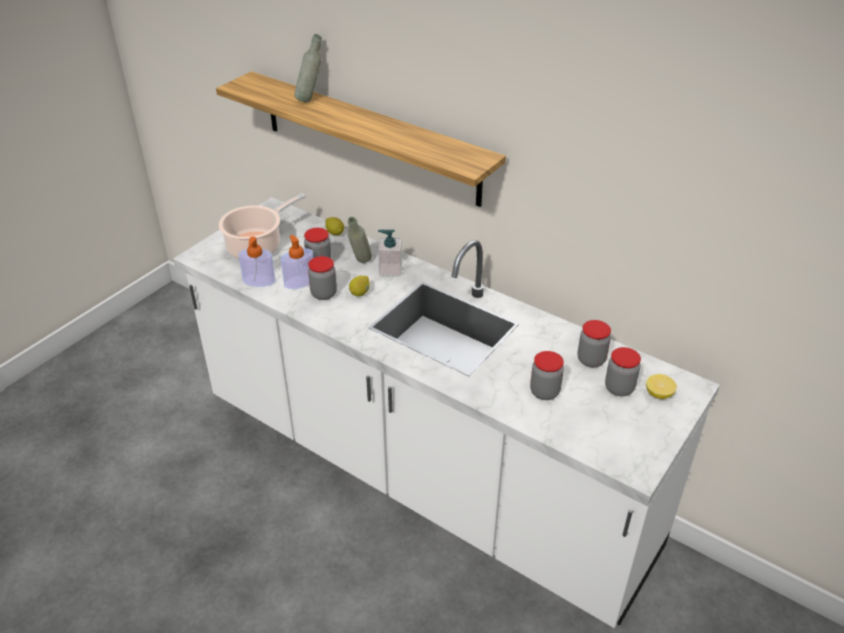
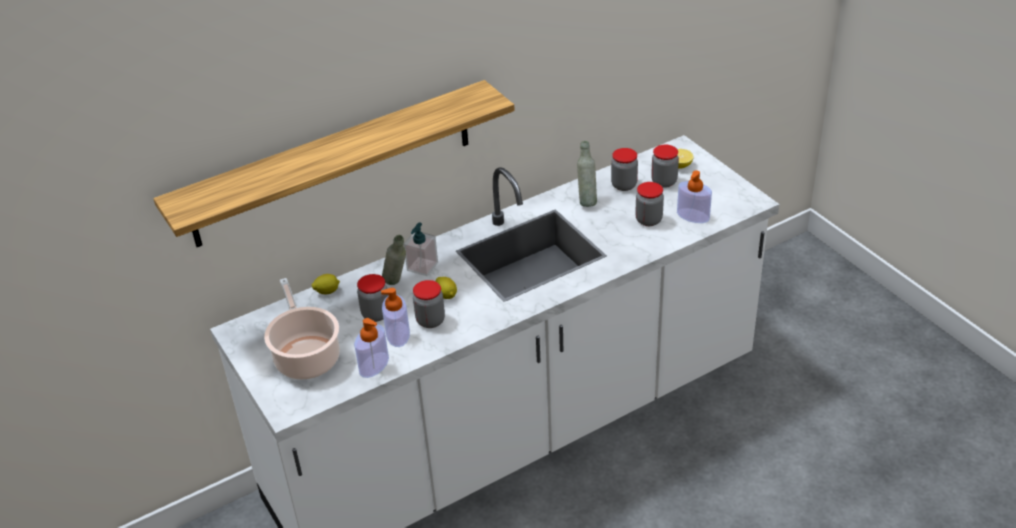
camera: 65 degrees left, 0 degrees up
(310, 100) = (273, 166): grey bottle -> grey bottle (586, 201)
(574, 425) = (693, 216): none -> soap dispenser

